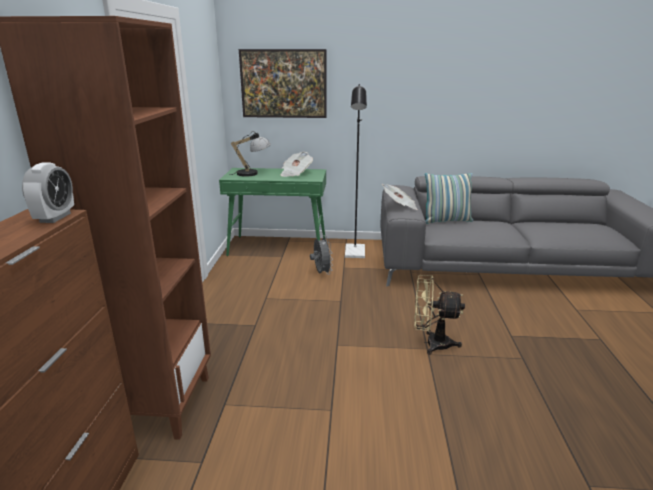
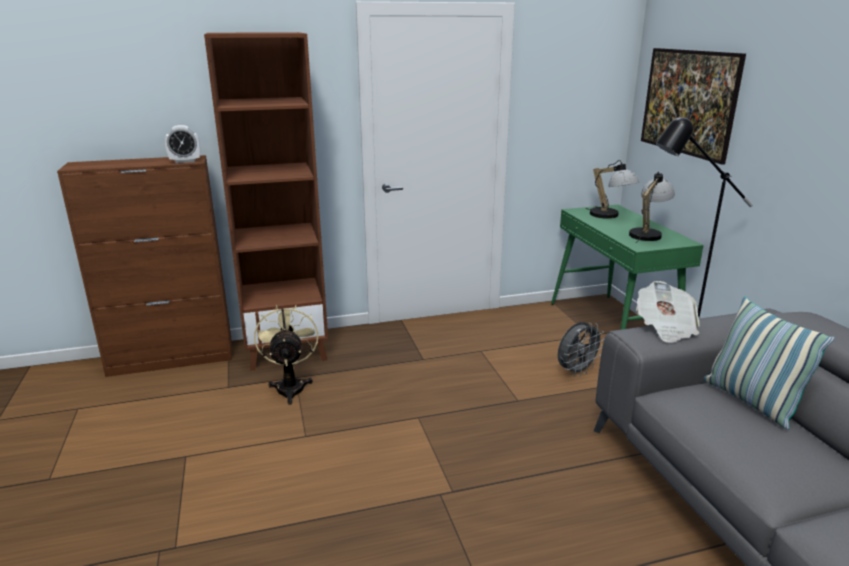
camera: 70 degrees right, 0 degrees up
(295, 173) = (647, 233): newspaper -> table lamp
(431, 343) = (468, 494): beige fan -> beige fan (290, 386)

